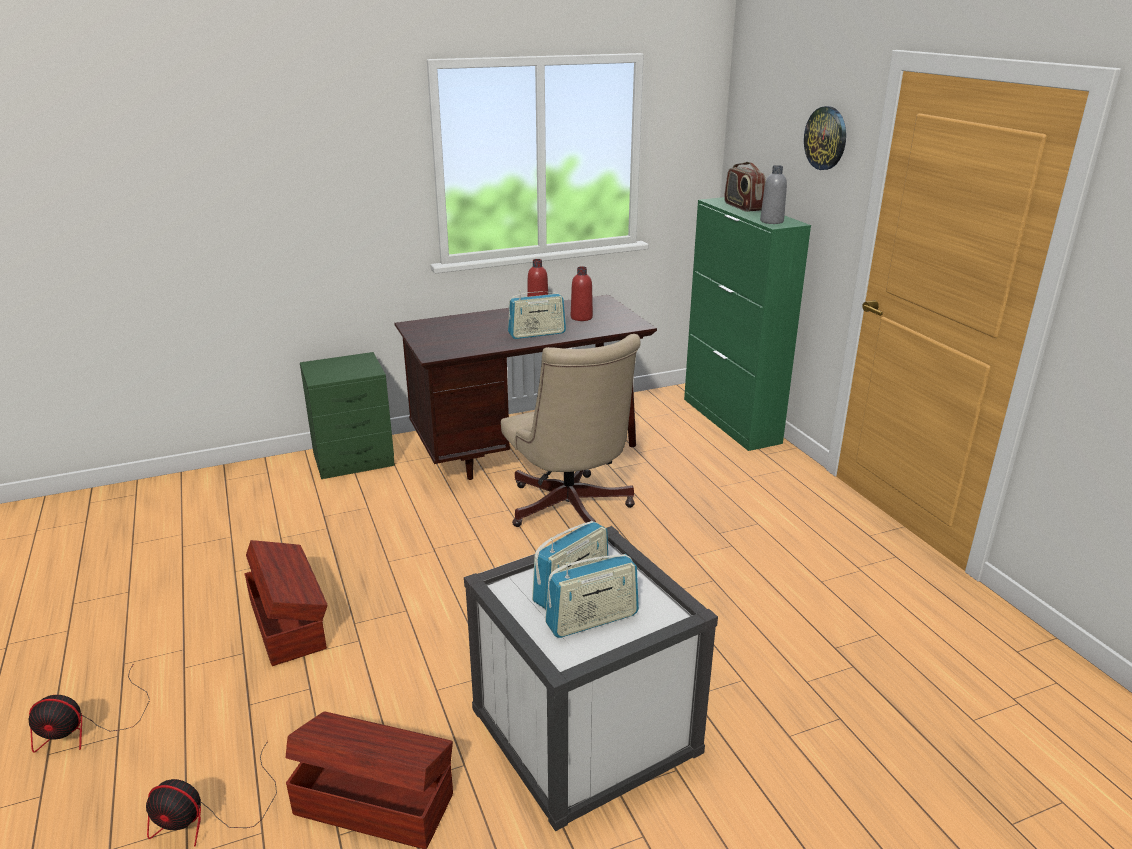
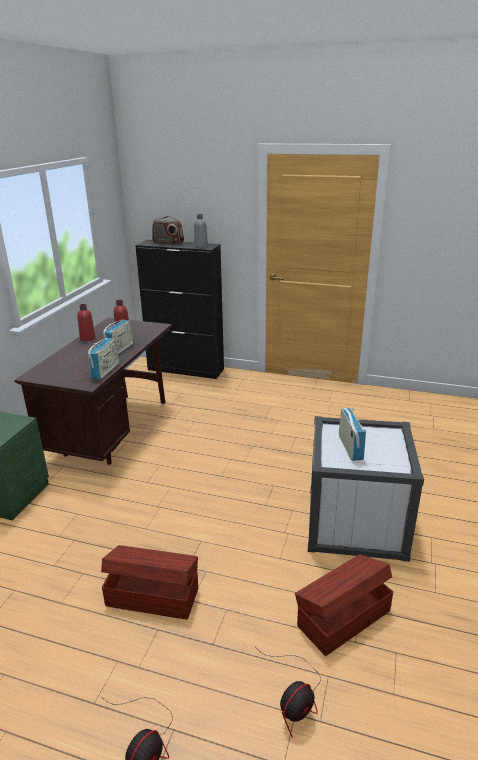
camera: 50 degrees left, 0 degrees up
(570, 511) = (190, 447): beige office chair -> none
(592, 620) = (379, 452): radio -> radio (105, 371)
(731, 421) = (186, 369): green cabinet -> black cabinet
(826, 138) = (217, 195): wall clock -> none

